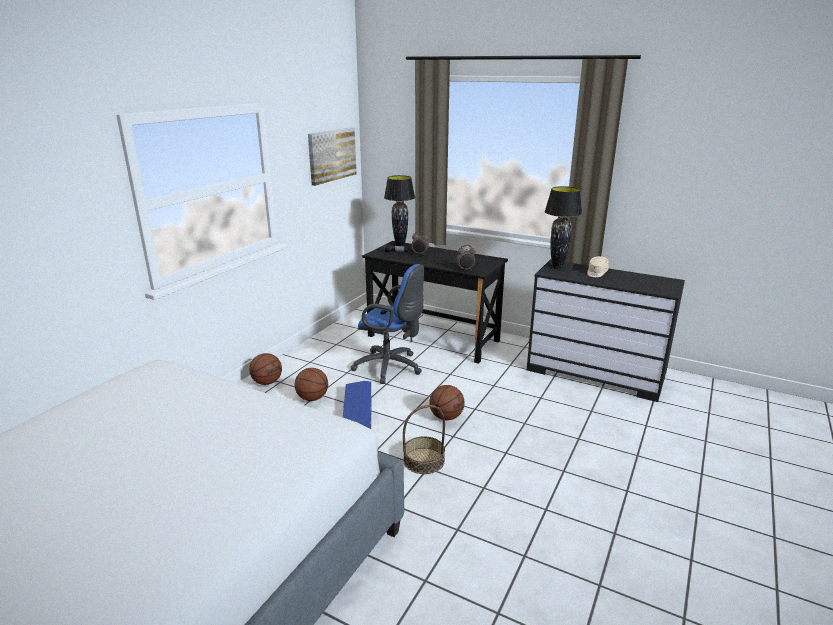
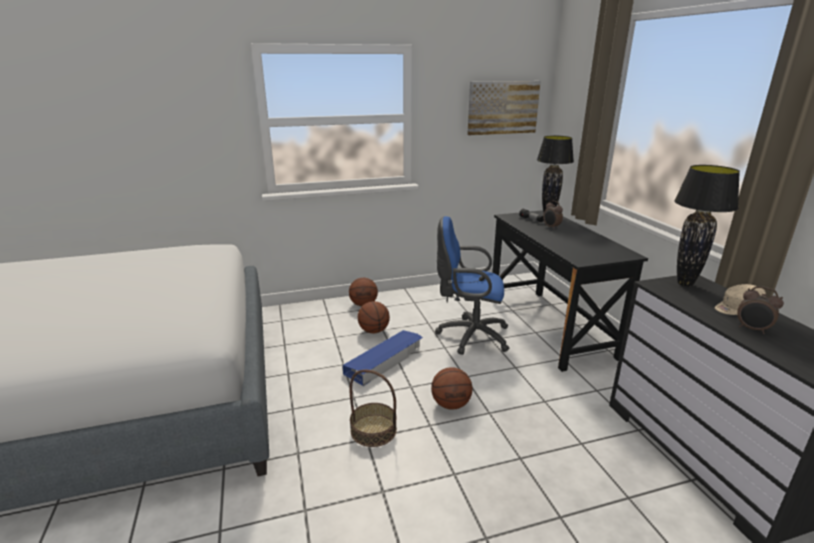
camera: 45 degrees right, 0 degrees up
(391, 367) = (469, 336): blue office chair -> blue office chair turned 120 degrees clockwise
(465, 269) = (569, 254): alarm clock -> alarm clock (752, 329)

